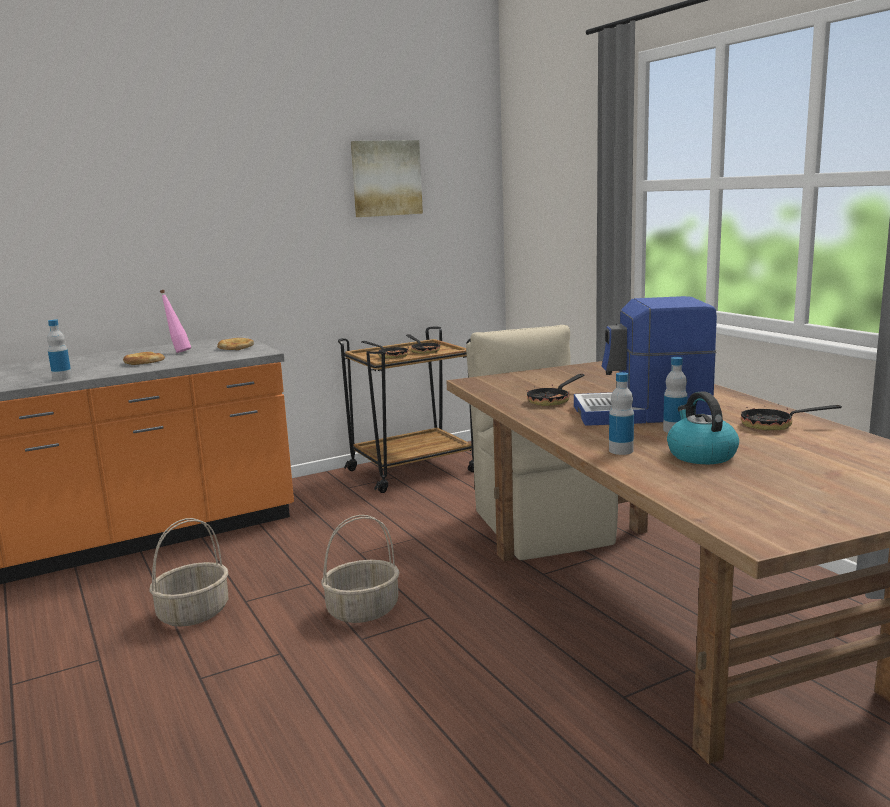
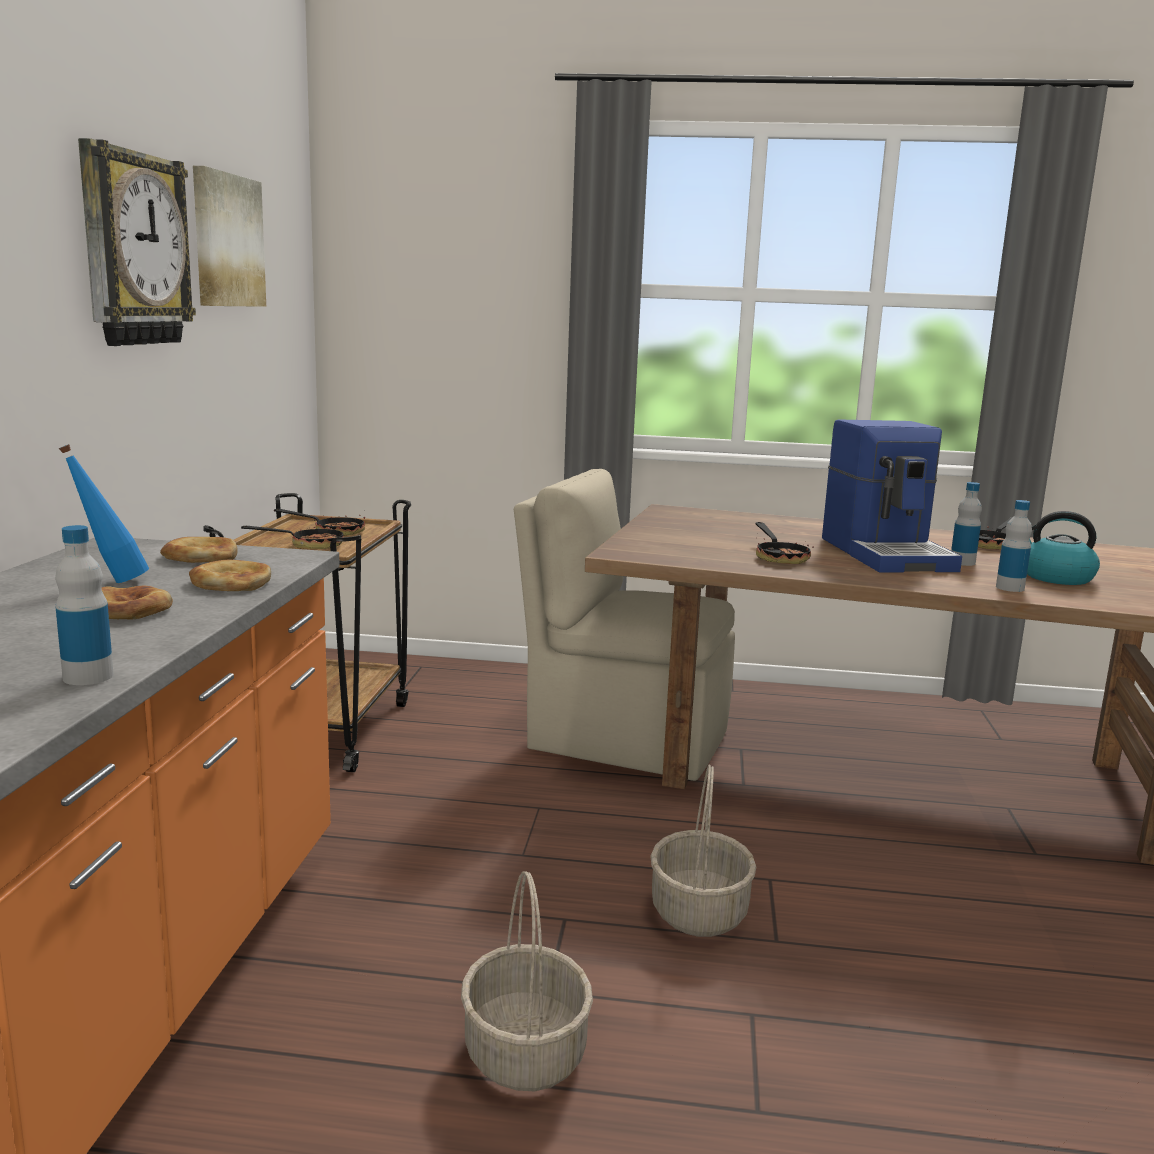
camera: 55 degrees left, 0 degrees up
(178, 352) = (111, 582): pink bottle -> blue bottle
(201, 358) = (231, 583): none -> bread
(290, 193) = (132, 249): none -> wall clock
(642, 413) = (887, 554): coffee machine -> coffee machine turned 45 degrees counterclockwise

